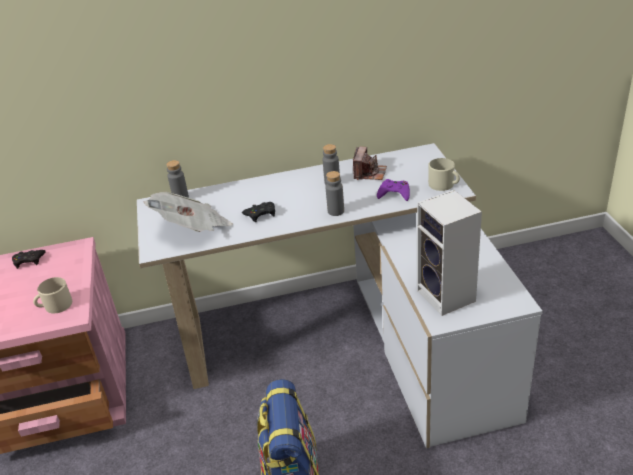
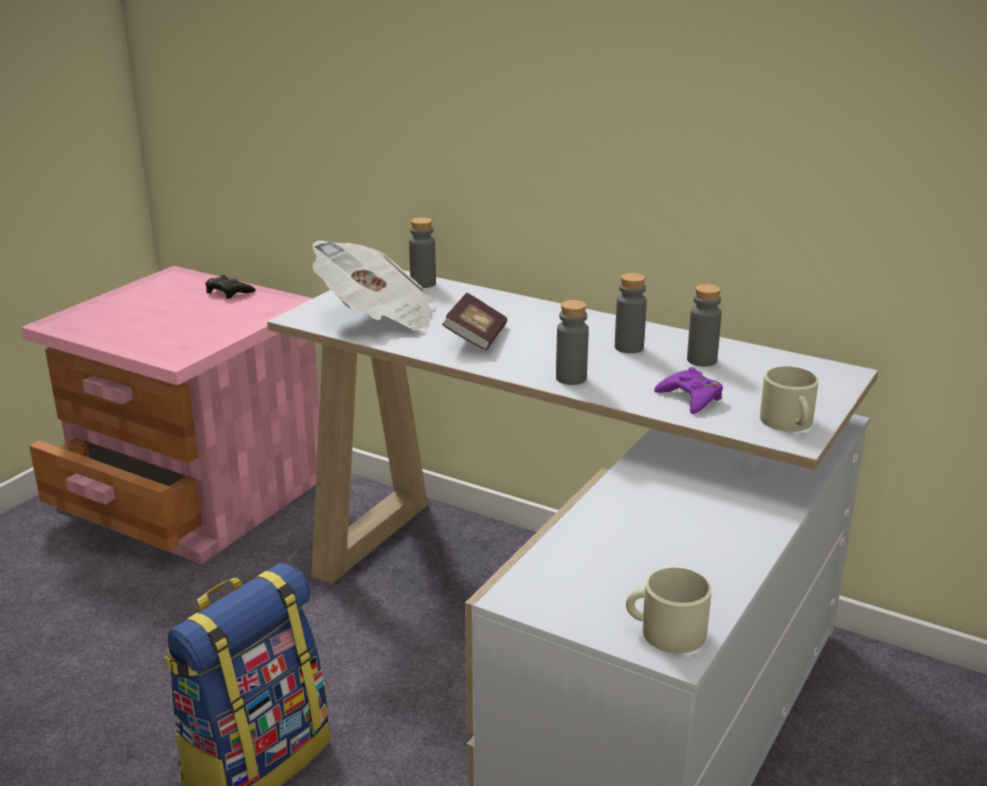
camera: 40 degrees right, 10 degrees down
(55, 305) = (178, 341): beige mug -> beige mug (665, 632)
(260, 214) = (476, 338): black game controller -> book
(369, 173) = (701, 360): camera -> grey bottle
(448, 296) = (582, 576): speaker -> none

